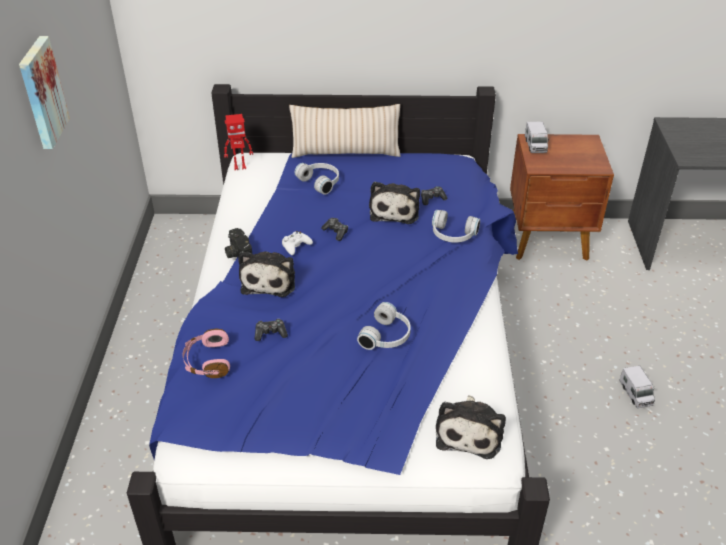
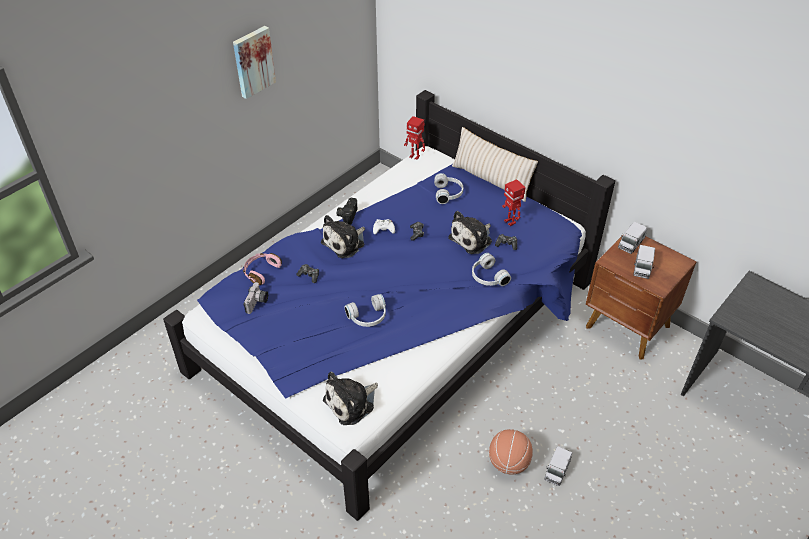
camera: 40 degrees right, 5 degrees up
(246, 396) = (257, 303): none -> camera
(410, 178) = (510, 222): none -> toy robot
(568, 159) = (642, 268): none -> toy truck
(592, 415) = (508, 462): none -> basketball

